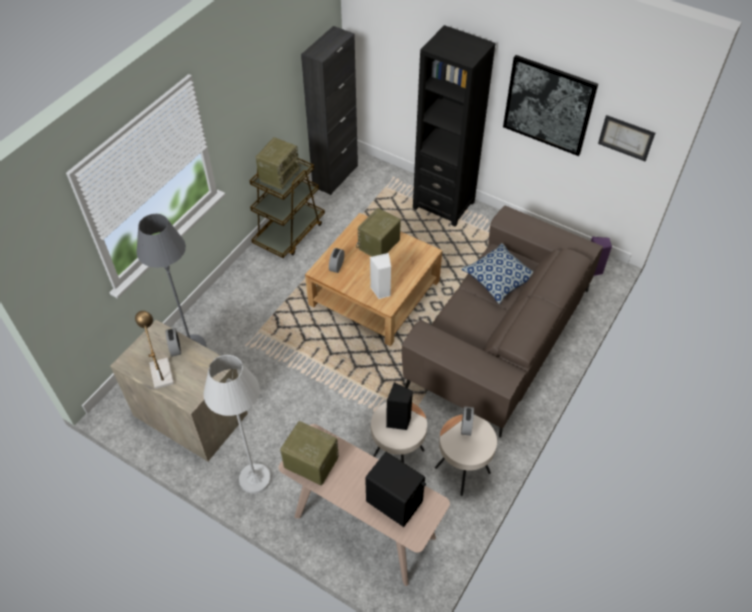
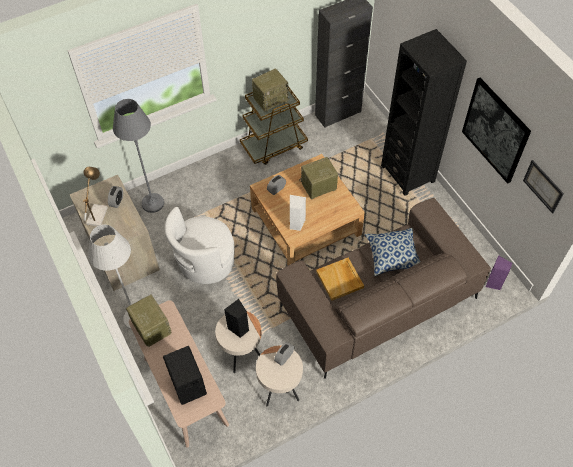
camera: 30 degrees right, 5 degrees up
(294, 381) = (205, 262): none -> white armchair
(465, 325) = (340, 280): none -> beige tray

